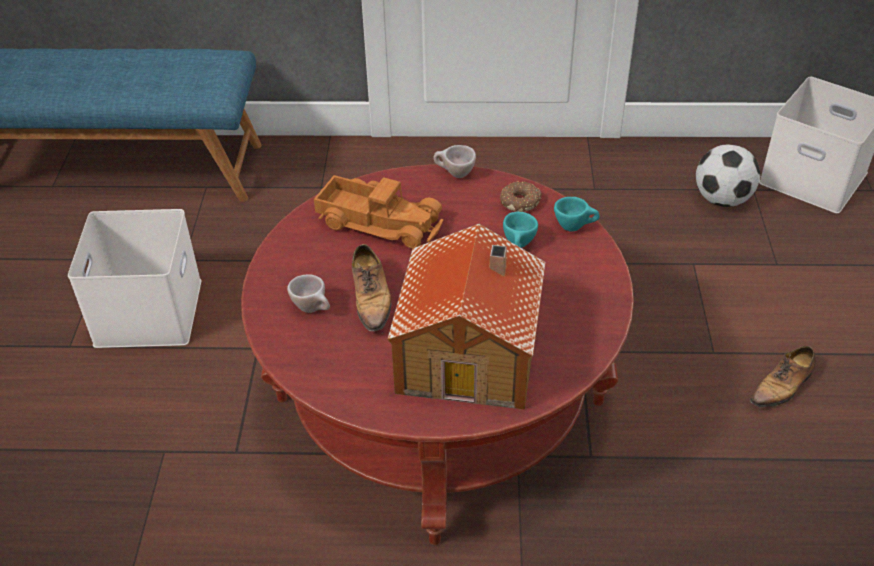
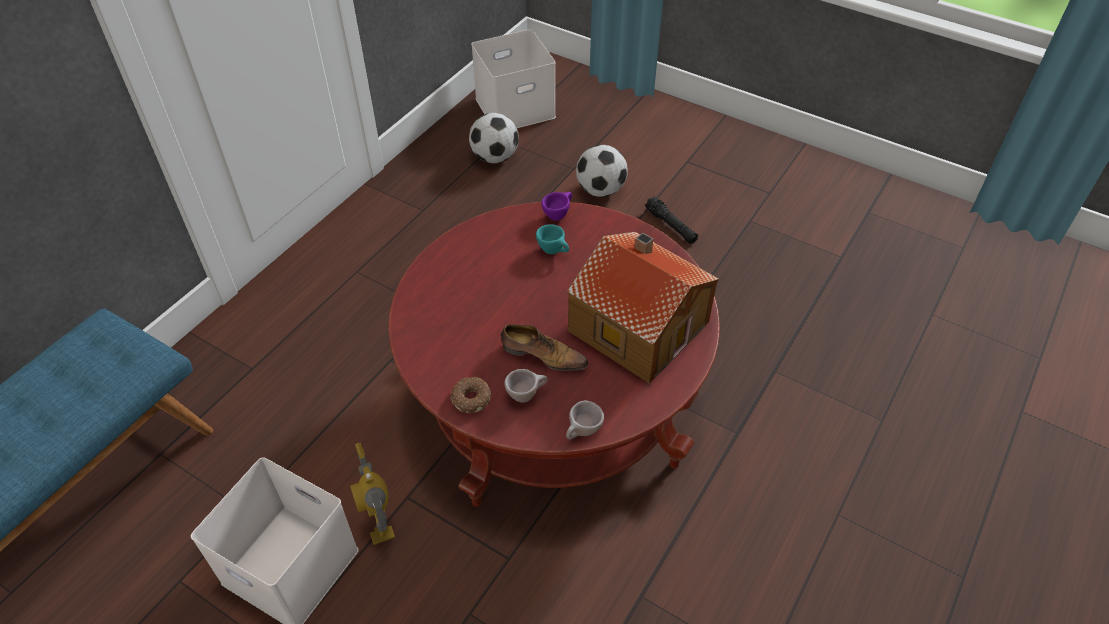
camera: 60 degrees left, 5 degrees up
(221, 343) = (379, 522): none -> toy robot
(379, 221) = (460, 313): toy truck -> none
(454, 174) = (444, 247): beige cup -> beige cup (582, 433)
(520, 201) = (507, 228): donut -> donut (471, 398)
(575, 227) = (558, 215): turquoise cup -> purple cup
(769, 301) = (600, 190): none -> football
(782, 386) = (671, 226): shoe -> black flashlight

